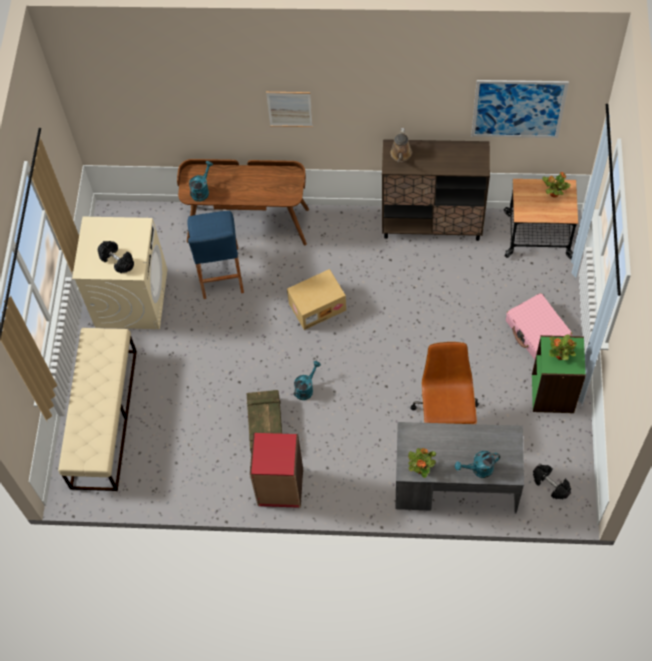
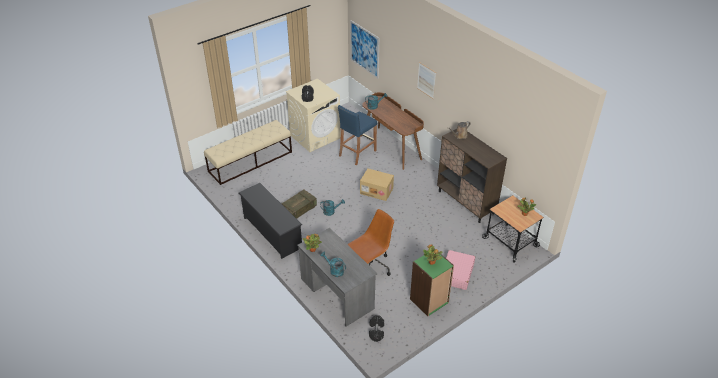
camera: 45 degrees right, 20 degrees down
(280, 487) = (272, 233): red bookcase -> black shoe rack
(518, 109) = (524, 140): picture -> picture (364, 49)

